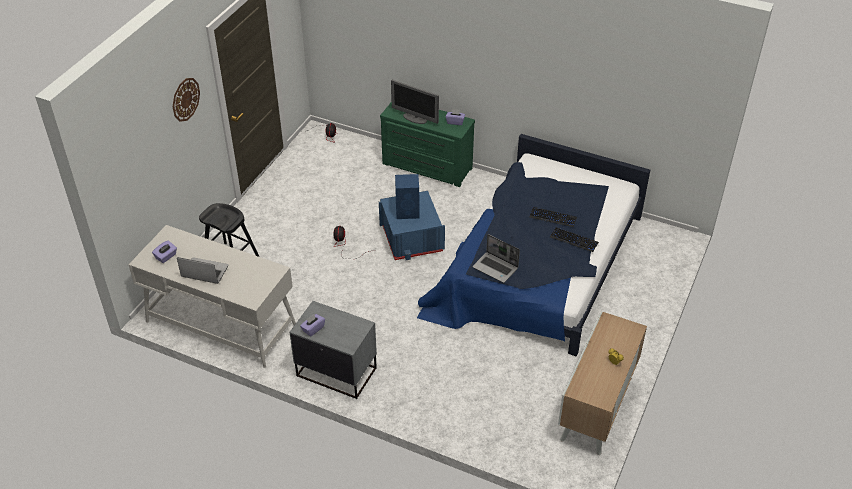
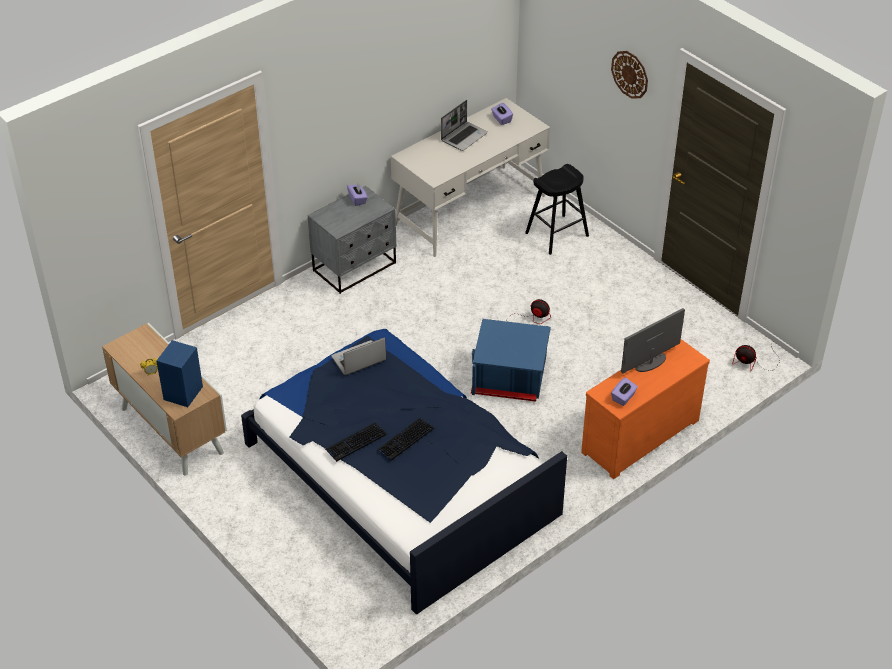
camera: 115 degrees right, 0 degrees up
(408, 212) = (513, 342): blue speaker -> blue speaker (182, 393)
(426, 167) = (638, 434): green dresser -> orange dresser

